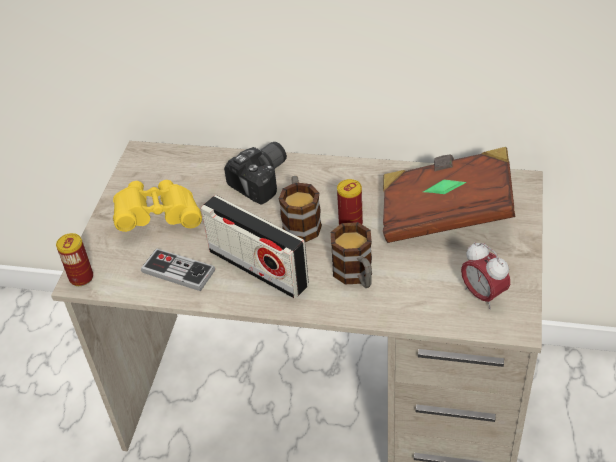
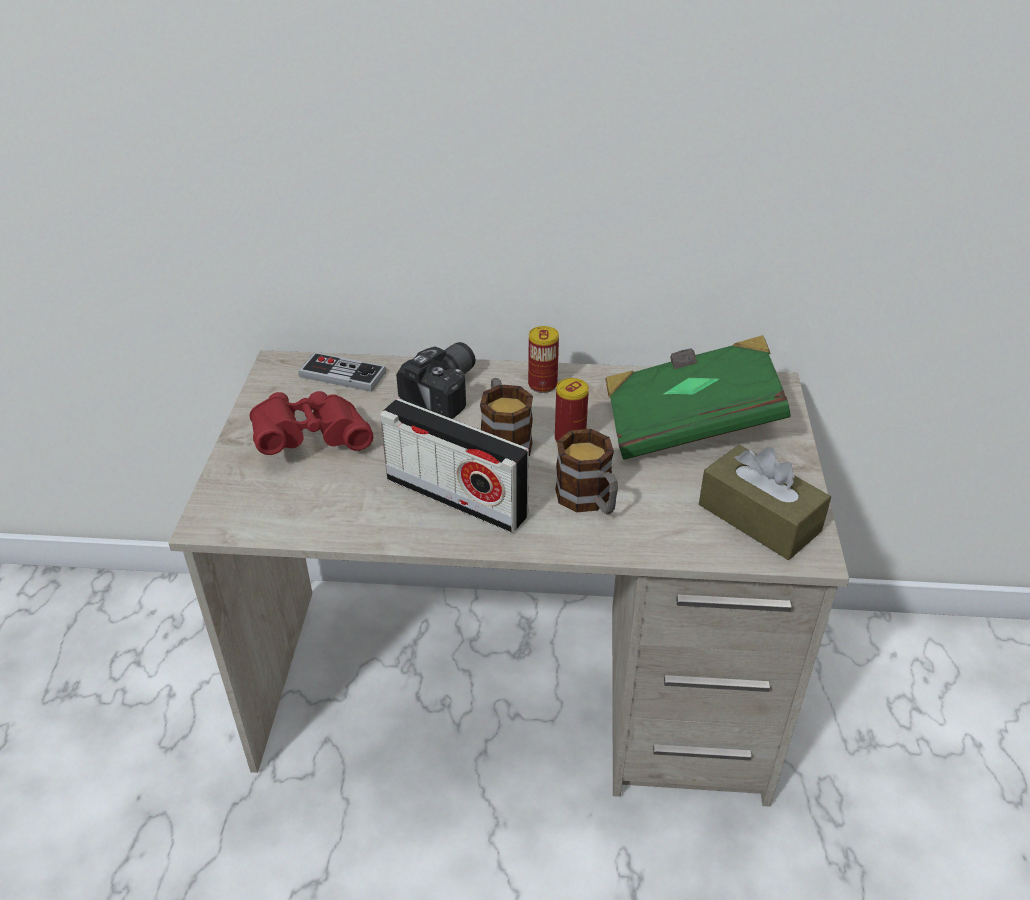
camera: 10 degrees left, 5 degrees down
(81, 277) = (210, 518): can -> can (542, 385)
(158, 217) = (311, 439): yellow binoculars -> red binoculars
(178, 271) = (347, 505): game controller -> game controller (342, 374)
(445, 214) = (689, 425): brown book -> green book
(483, 295) = (759, 518): alarm clock -> brown tissue box

